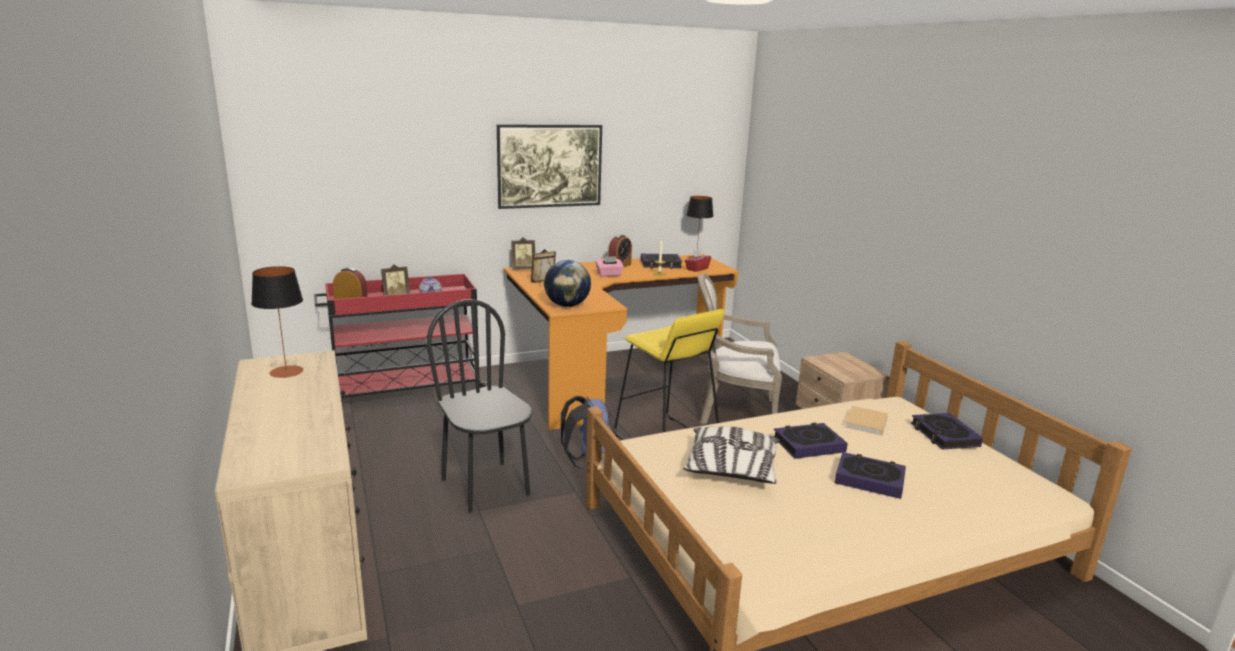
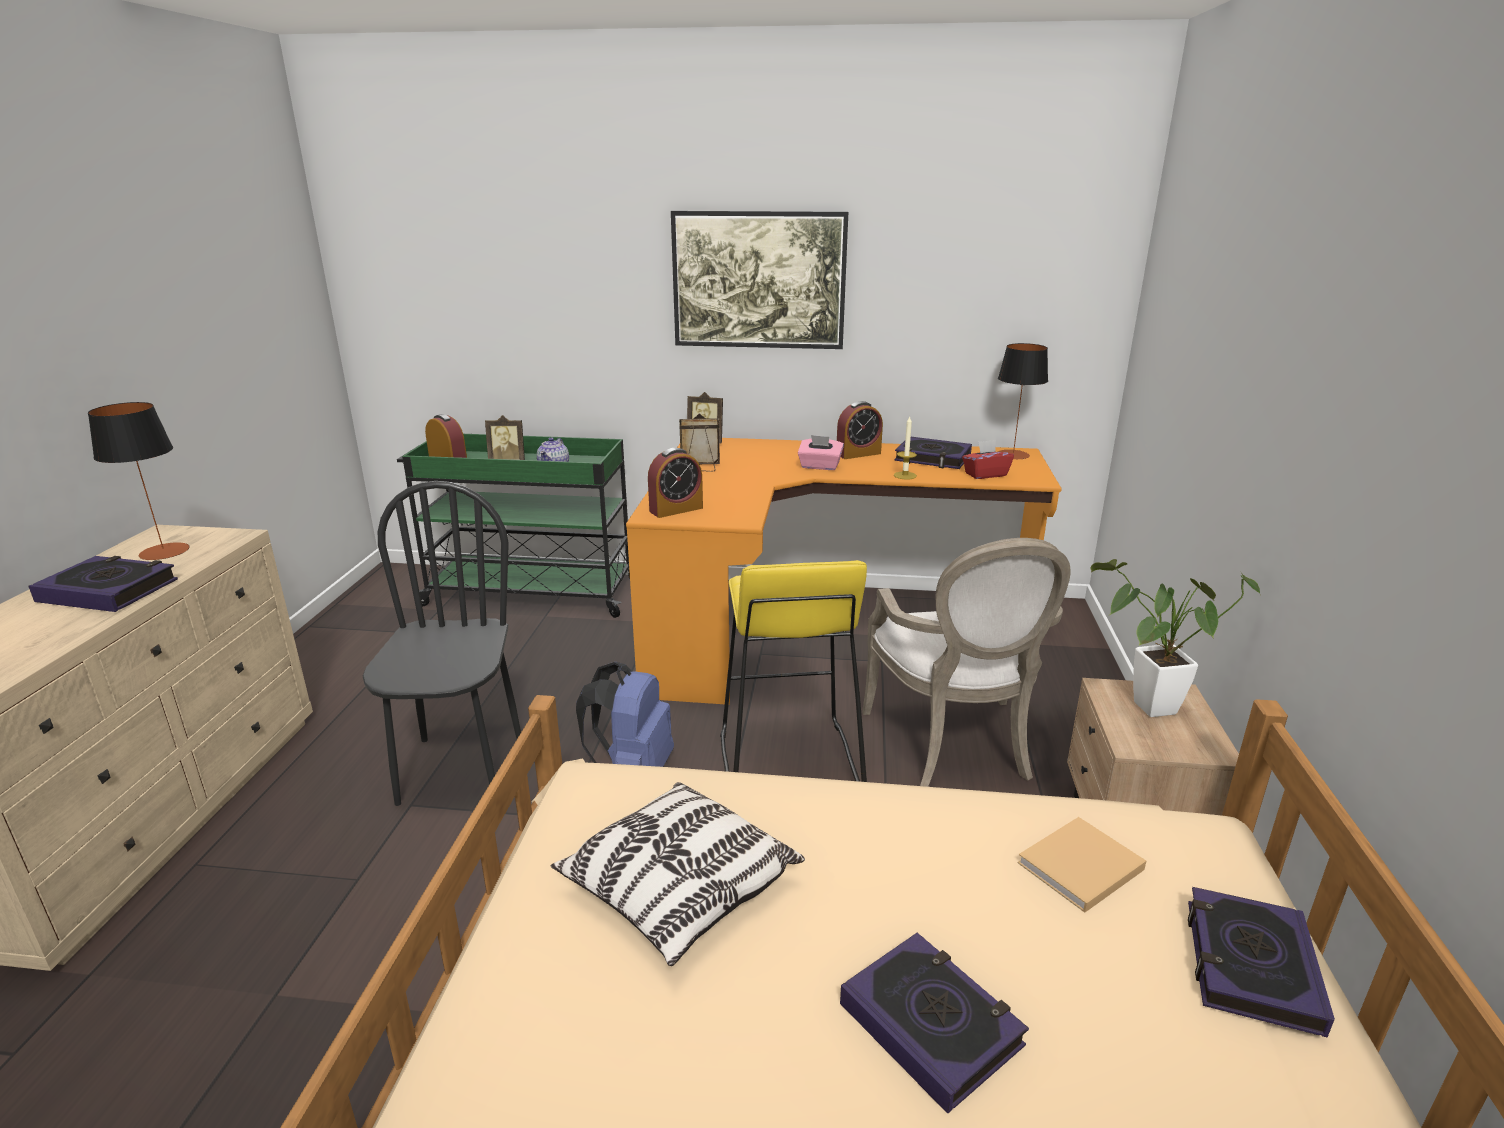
camera: 30 degrees right, 5 degrees up
(405, 390) = (529, 592): red cart -> green cart
(567, 305) = (676, 509): globe -> alarm clock
(734, 414) = (955, 747): armchair -> armchair turned 135 degrees counterclockwise
(808, 445) = (891, 883): book -> book (108, 591)
(837, 363) = (1145, 709): none -> potted plant

